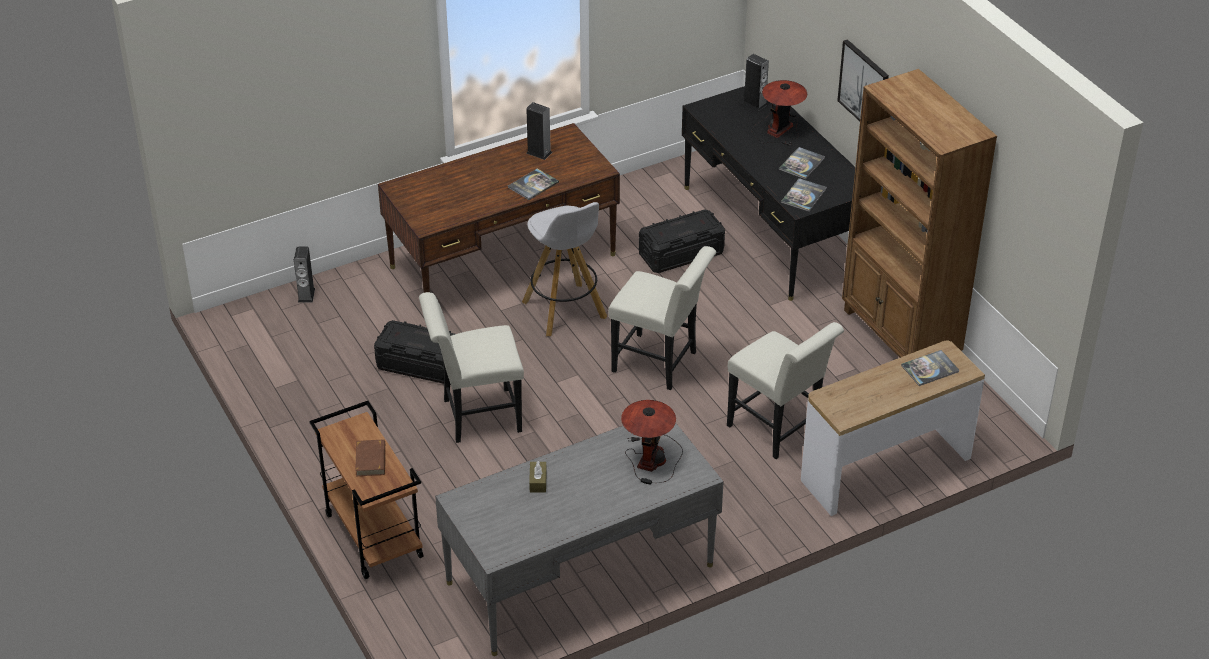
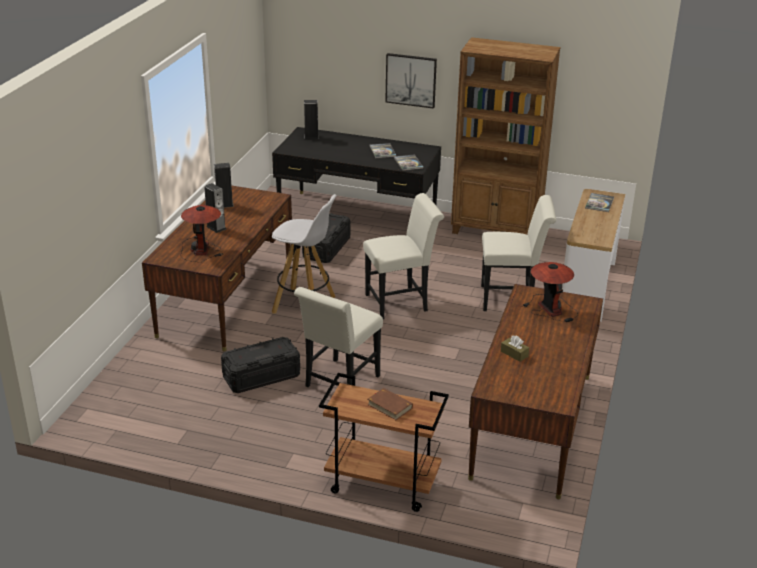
camera: 45 degrees left, 10 degrees down
(306, 295) = (117, 381): speaker -> speaker (216, 228)
(533, 185) = (248, 220): book -> none
(580, 574) = (532, 425): grey desk -> brown desk
(779, 129) = (344, 142): table lamp -> table lamp (201, 249)

